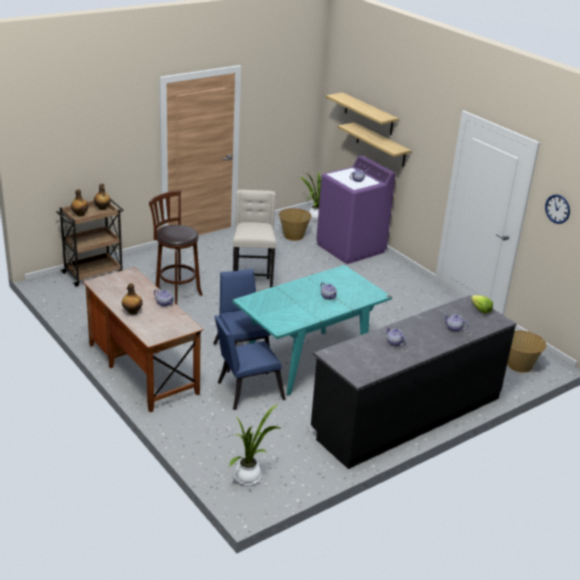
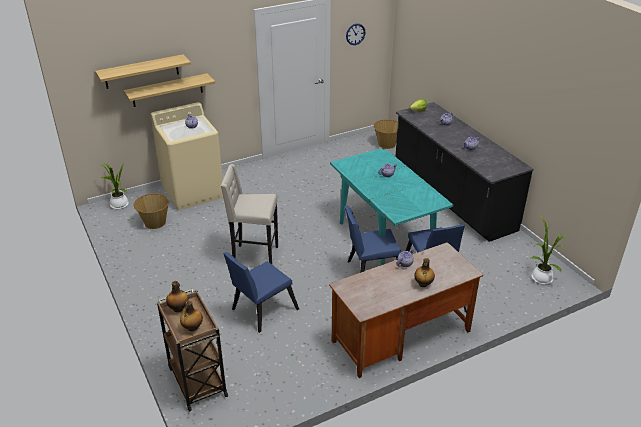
camera: 80 degrees left, 5 degrees up
(176, 294) = (261, 310): brown stool -> blue chair
(351, 248) = (193, 192): purple washing machine -> beige washing machine

